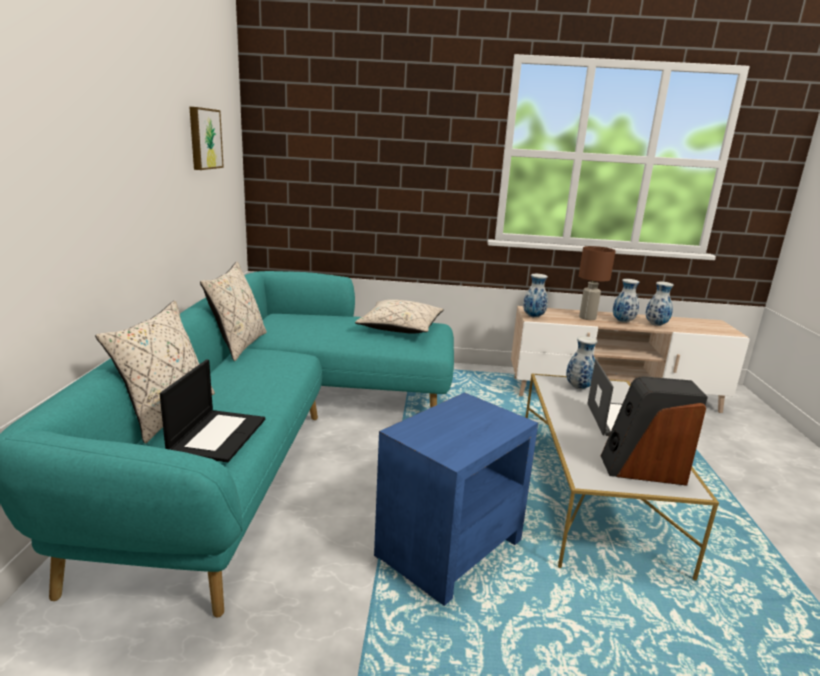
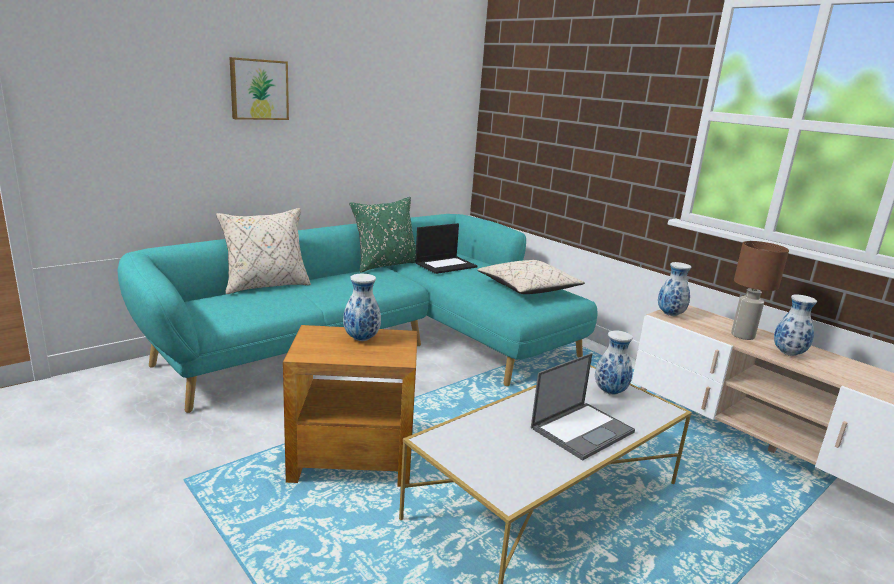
camera: 45 degrees right, 0 degrees up
(204, 138) = (412, 93): picture -> picture (258, 89)
(218, 435) = (262, 303): laptop -> laptop (446, 265)
(238, 345) = (385, 265): beige pillow -> green pillow
(448, 548) = (351, 459): blue side table -> brown side table
(642, 469) = (501, 463): speaker -> none
(656, 325) = (836, 372): vase -> vase (361, 339)

